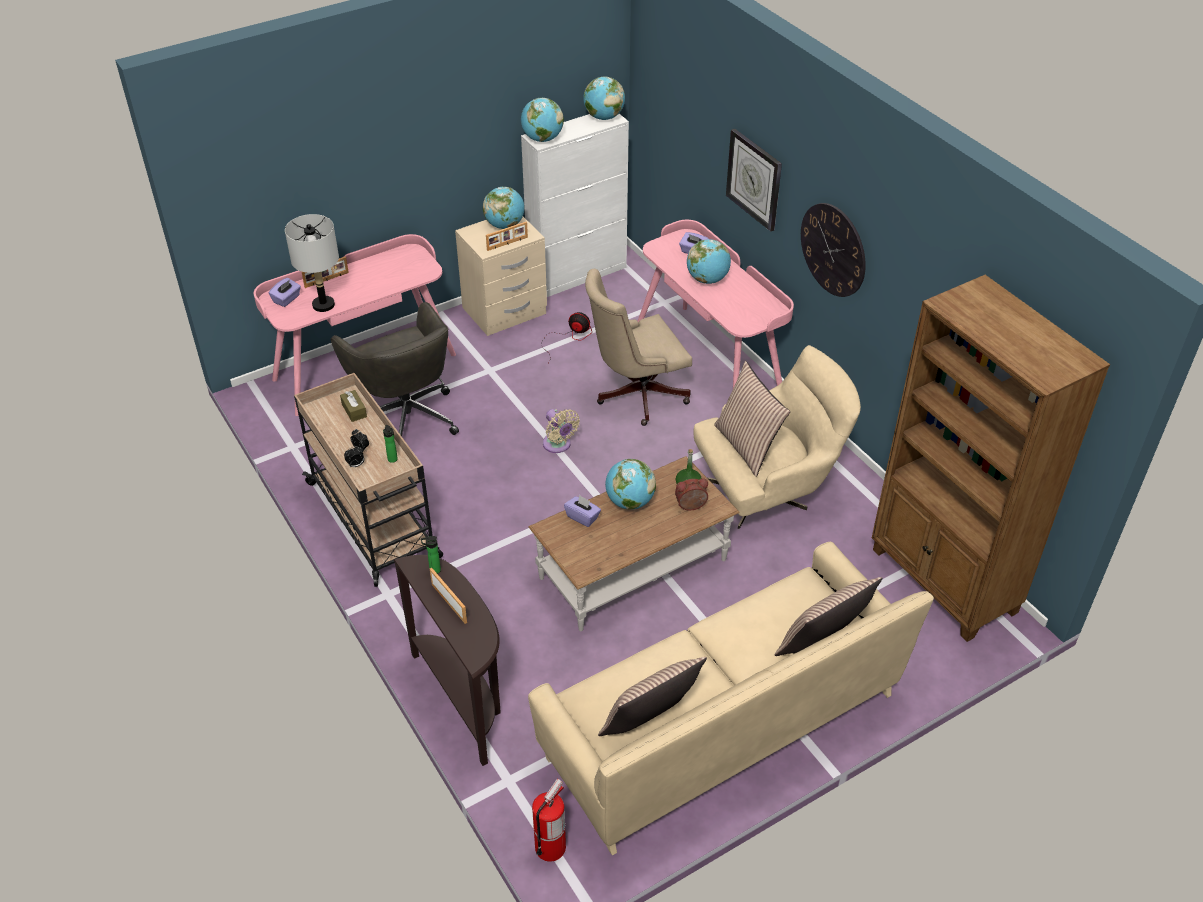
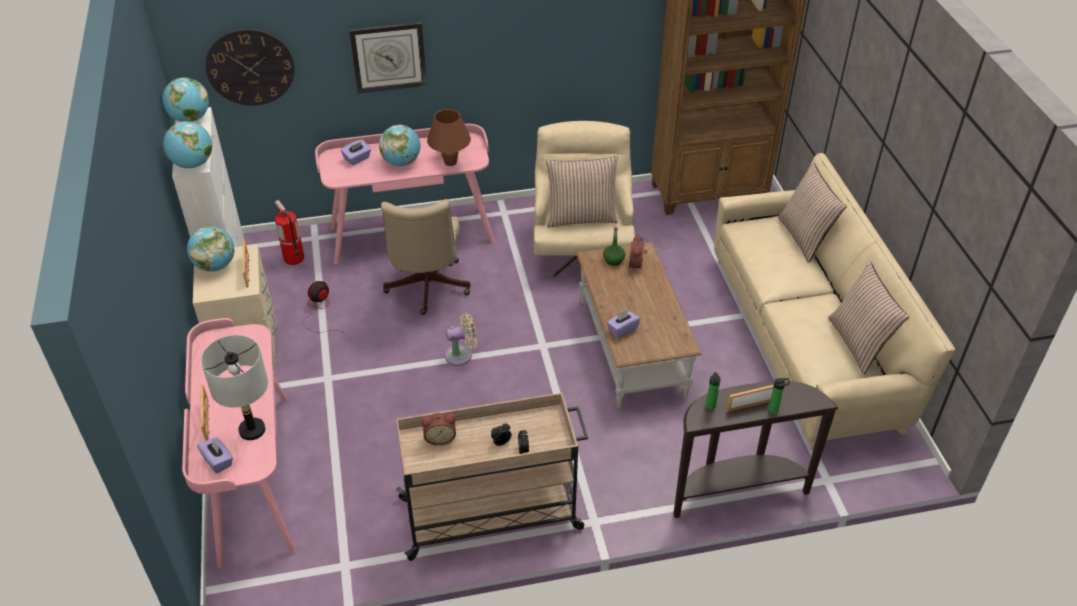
camera: 70 degrees left, 0 degrees up
(354, 410) = (440, 437): brown tissue box -> alarm clock
(393, 460) = (529, 421): bottle -> bottle (775, 410)
(407, 417) = (356, 457): grey office chair -> none
(550, 847) = (894, 468): fire extinguisher -> fire extinguisher (293, 258)
(629, 502) = (617, 297): globe -> none
(729, 310) = (450, 162): none -> brown table lamp
(833, 249) = (502, 52): wall clock -> wall clock (250, 67)

